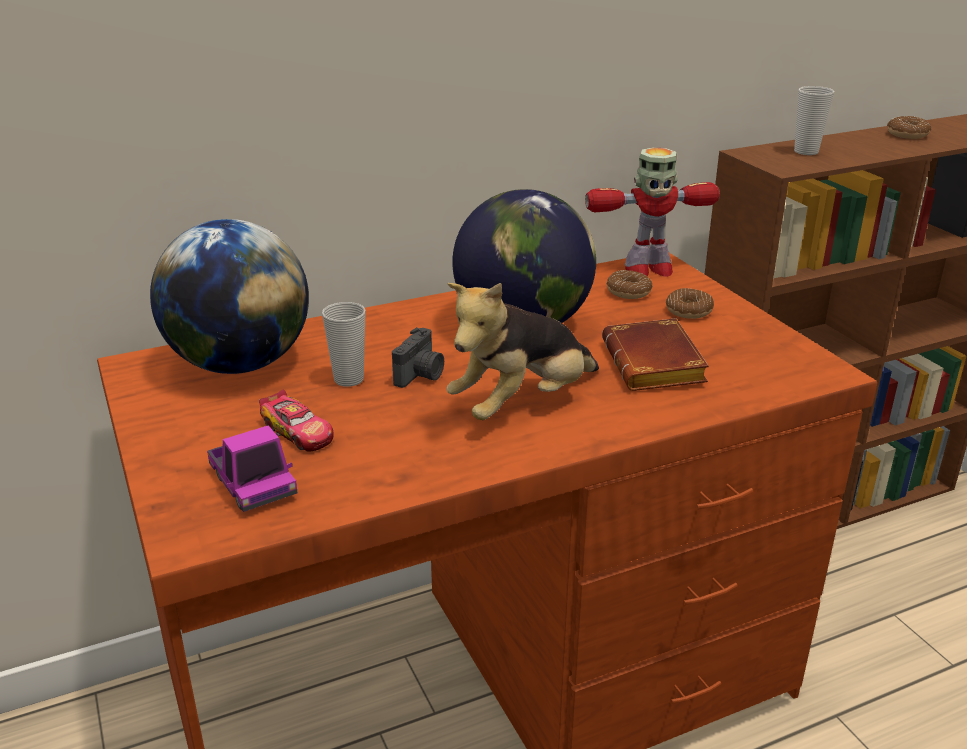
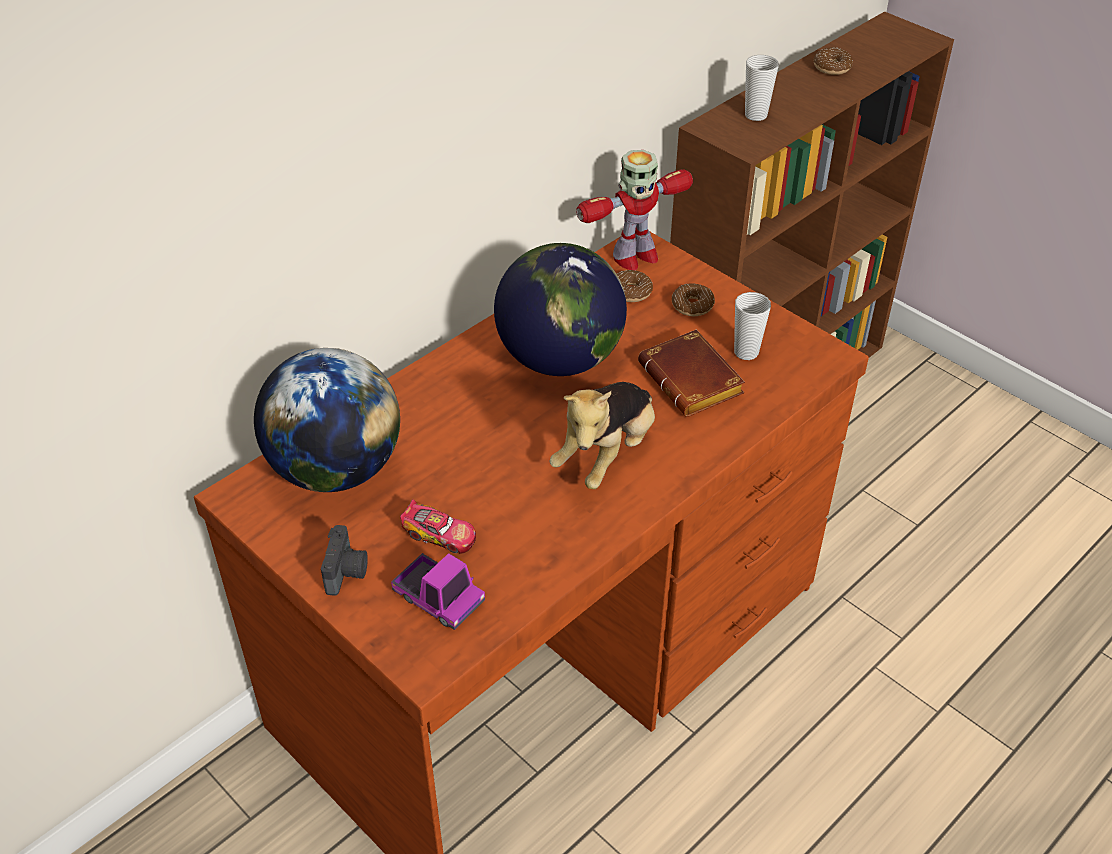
camera: 20 degrees left, 15 degrees up
(349, 379) = (445, 463): cup -> cup (746, 352)
(421, 375) = (505, 442): camera -> camera (347, 572)

